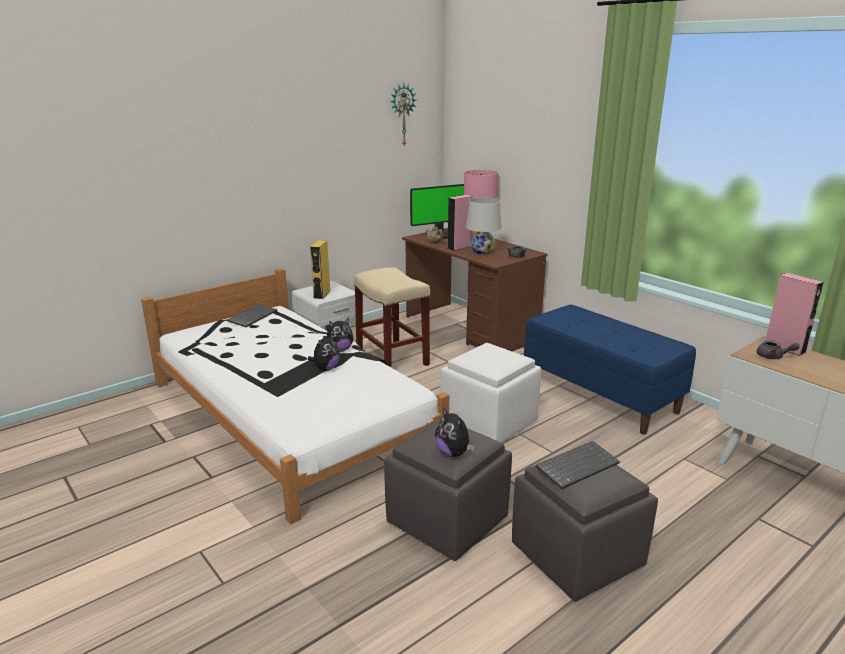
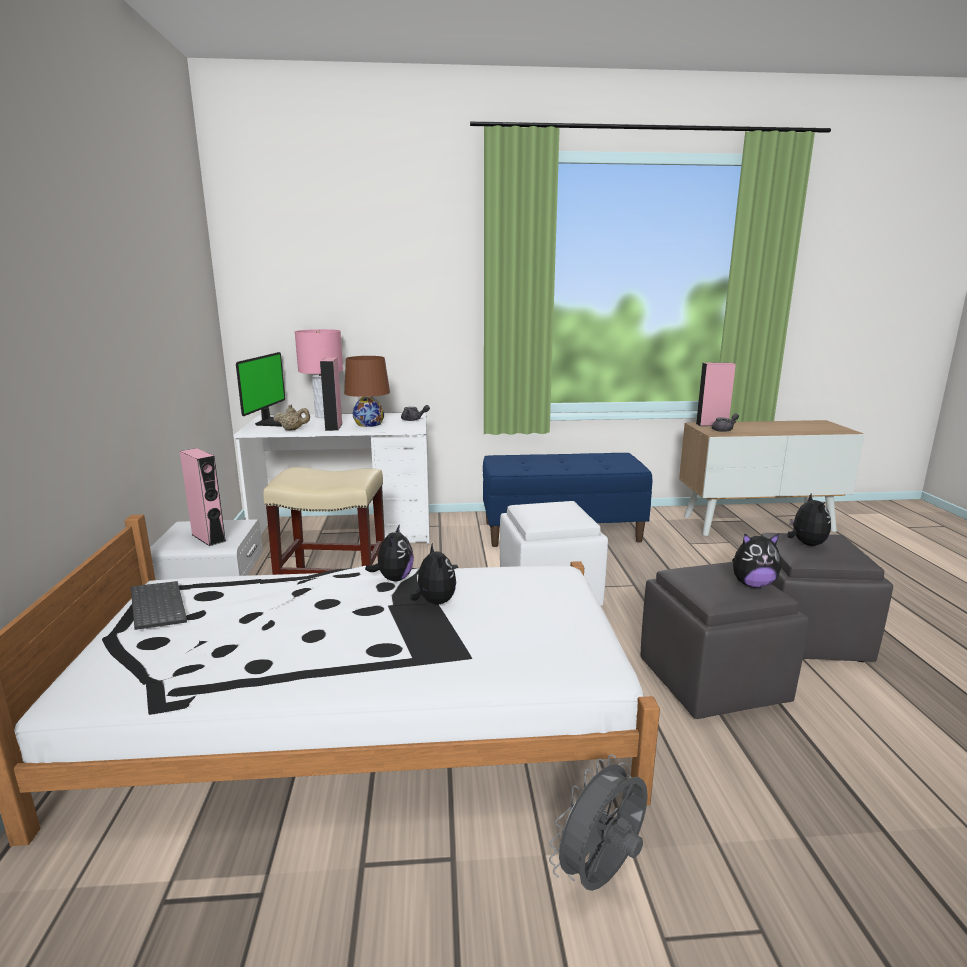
camera: 55 degrees left, 5 degrees down
(227, 522) = (601, 876): none -> grey fan
(322, 294) = (208, 538): yellow speaker -> pink speaker
(402, 114) = (187, 258): wall clock -> none
(470, 329) = (345, 532): brown desk -> white desk
(482, 252) = (369, 424): white table lamp -> brown table lamp
(577, 465) = (805, 544): keyboard -> plush toy

